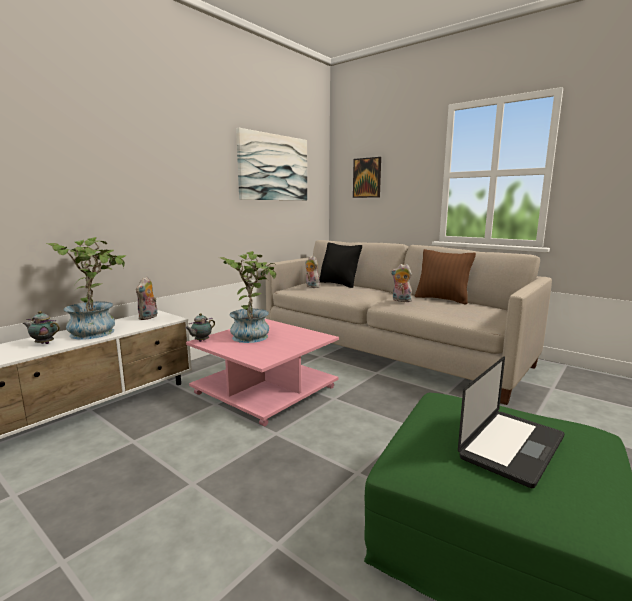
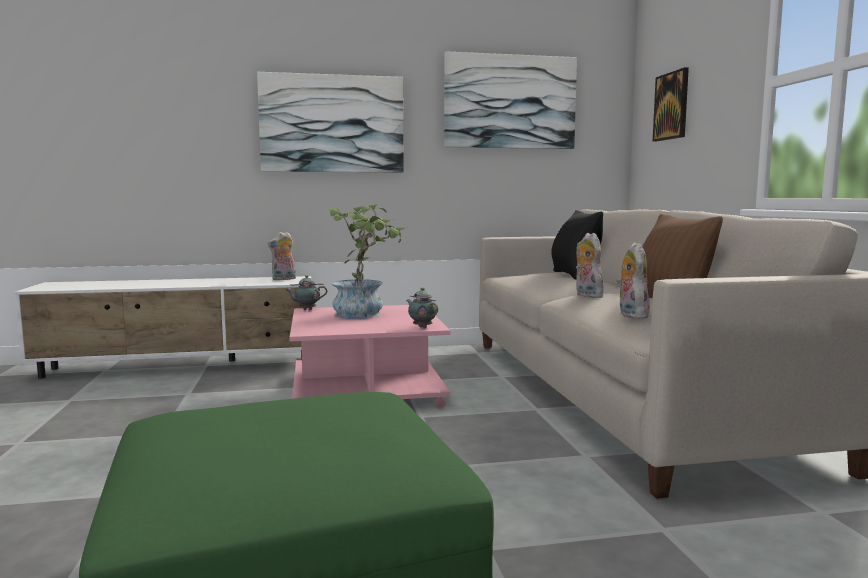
camera: 40 degrees right, 5 degrees down
(44, 343) = (166, 283): teapot -> teapot (422, 327)
(98, 331) = (220, 281): potted plant -> none
(163, 180) = (332, 124): none -> picture
(311, 287) = (527, 274): plush toy -> plush toy (630, 315)
(512, 447) = (272, 435): laptop -> none

